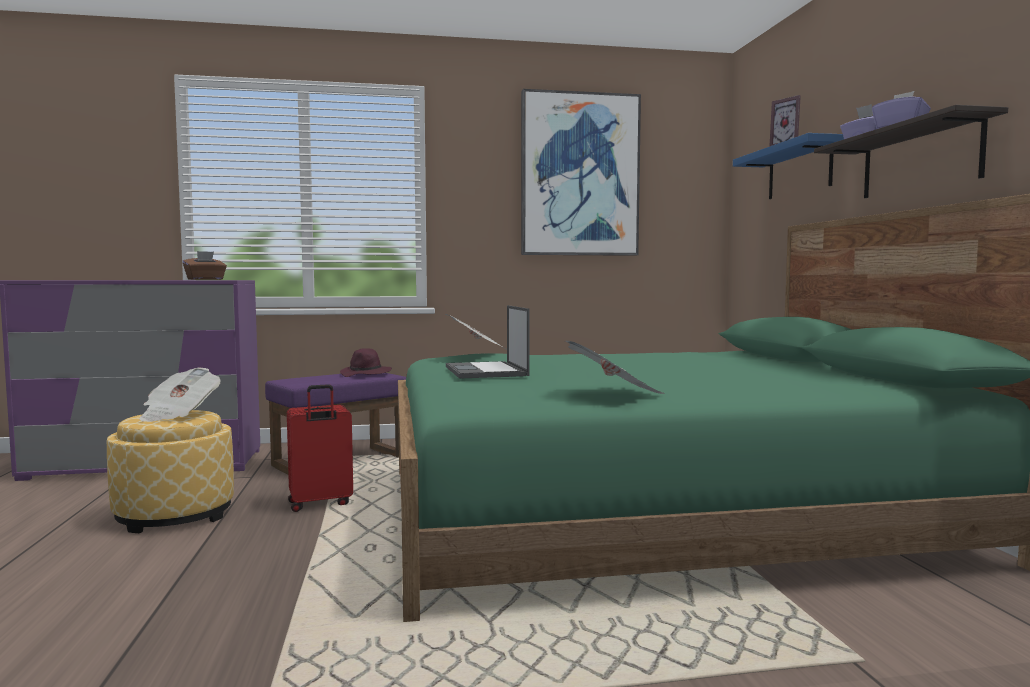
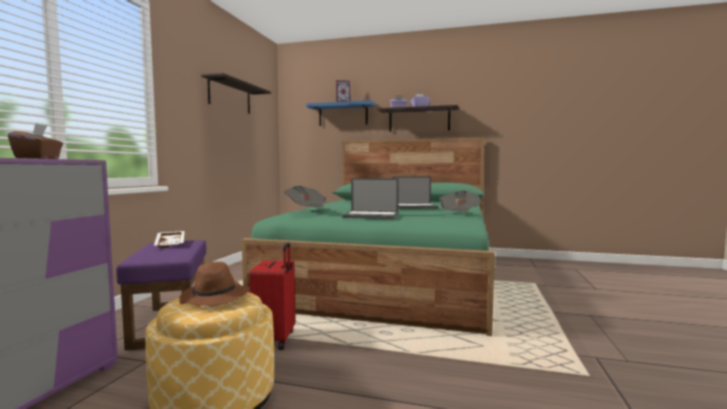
camera: 65 degrees left, 0 degrees up
(179, 415) = (215, 298): newspaper -> brown hat
(366, 374) = (171, 244): purple hat -> white tray
(579, 175) = (230, 96): picture -> shelf
(673, 373) = (414, 207): none -> laptop

